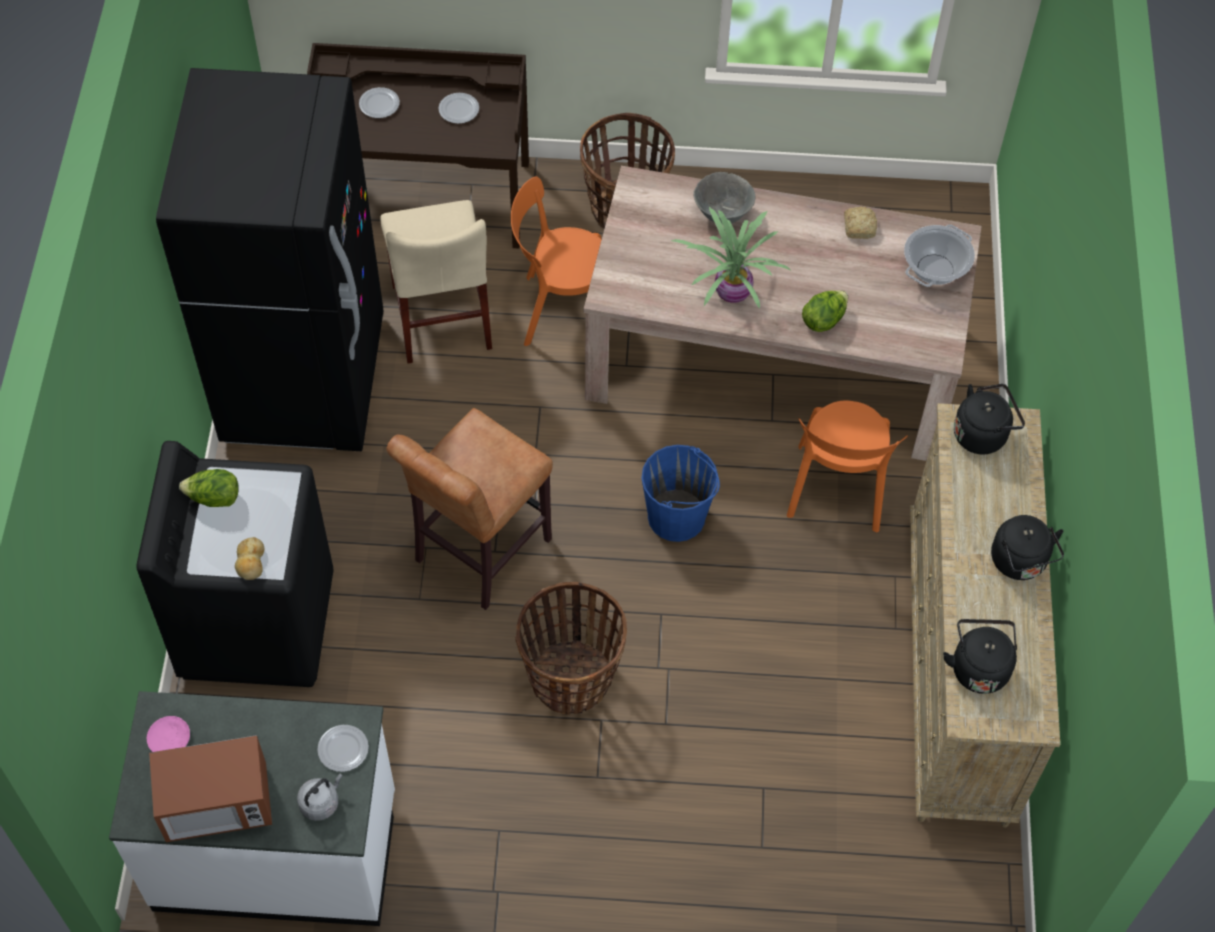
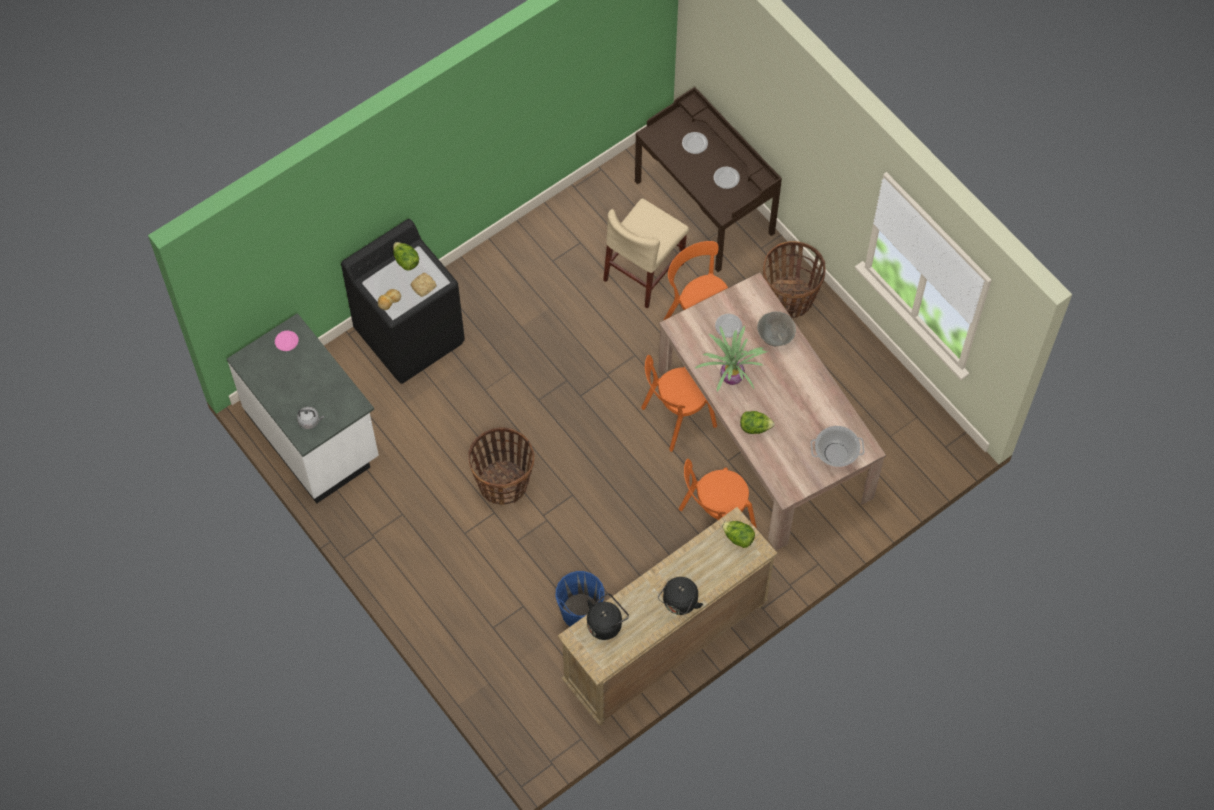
camera: 50 degrees right, 5 degrees up
(217, 805) = (274, 385): microwave -> none
(304, 380) = (551, 246): black fridge -> none
(343, 749) = (341, 409): plate -> plate (729, 326)
(477, 554) = (529, 394): brown stool -> none
(665, 430) = (675, 418): none -> orange chair
(677, 517) = (631, 461): blue bucket -> blue bucket (580, 612)
(860, 226) = (829, 402): bread -> bread (424, 286)
(983, 433) = (738, 538): black kettle -> lettuce

